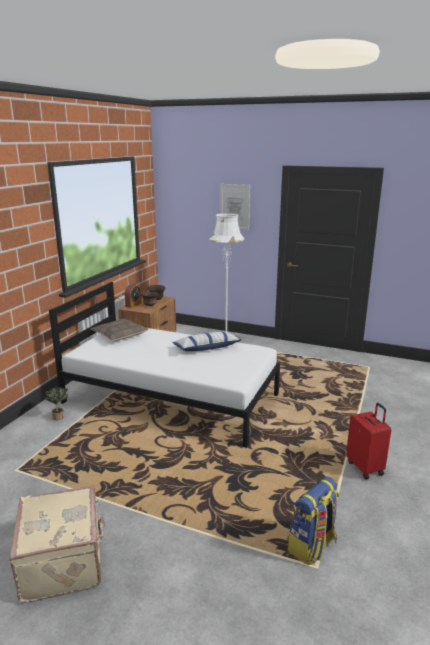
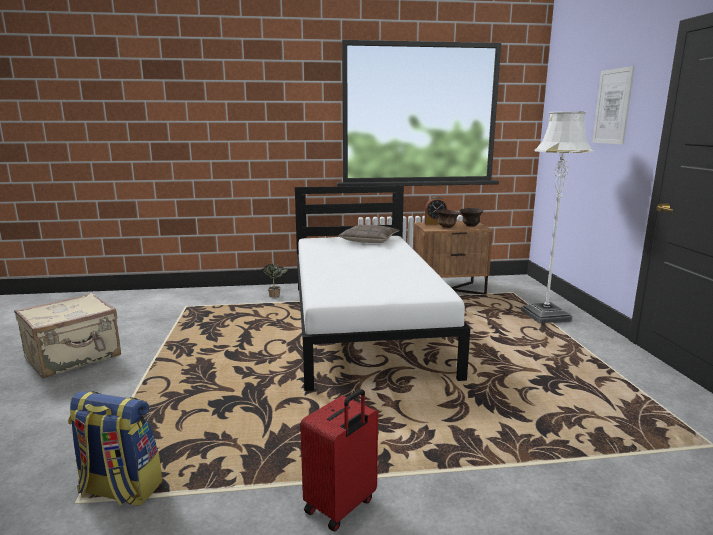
camera: 60 degrees right, 5 degrees down
(206, 348) = (397, 271): pillow -> none

